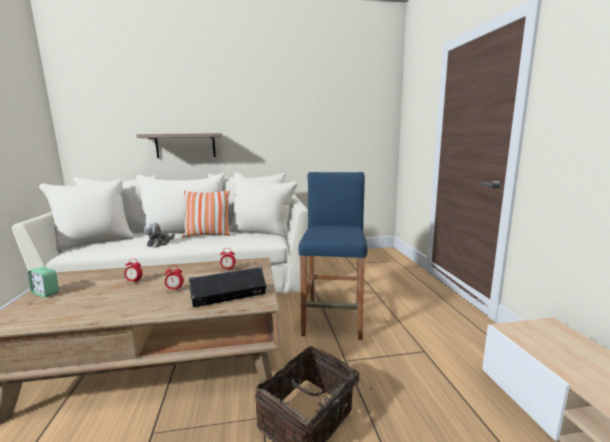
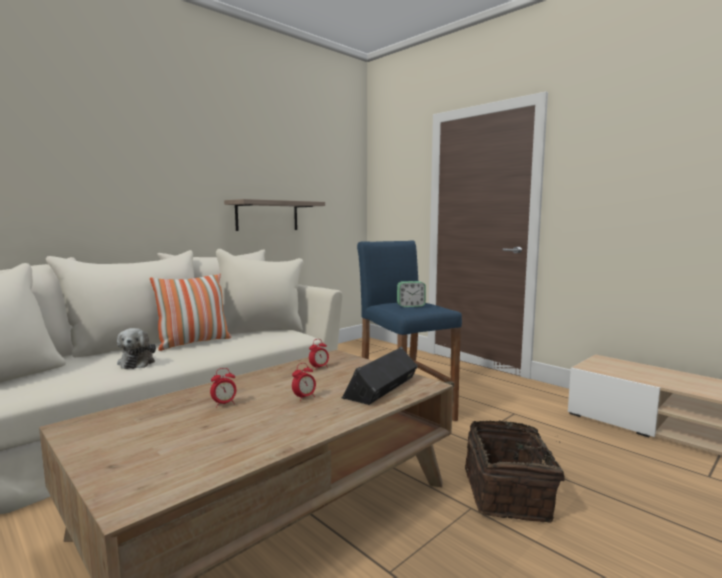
camera: 35 degrees left, 5 degrees down
(46, 293) = (104, 450): alarm clock -> alarm clock (411, 306)
(185, 146) = (109, 210): shelf -> shelf (267, 216)

